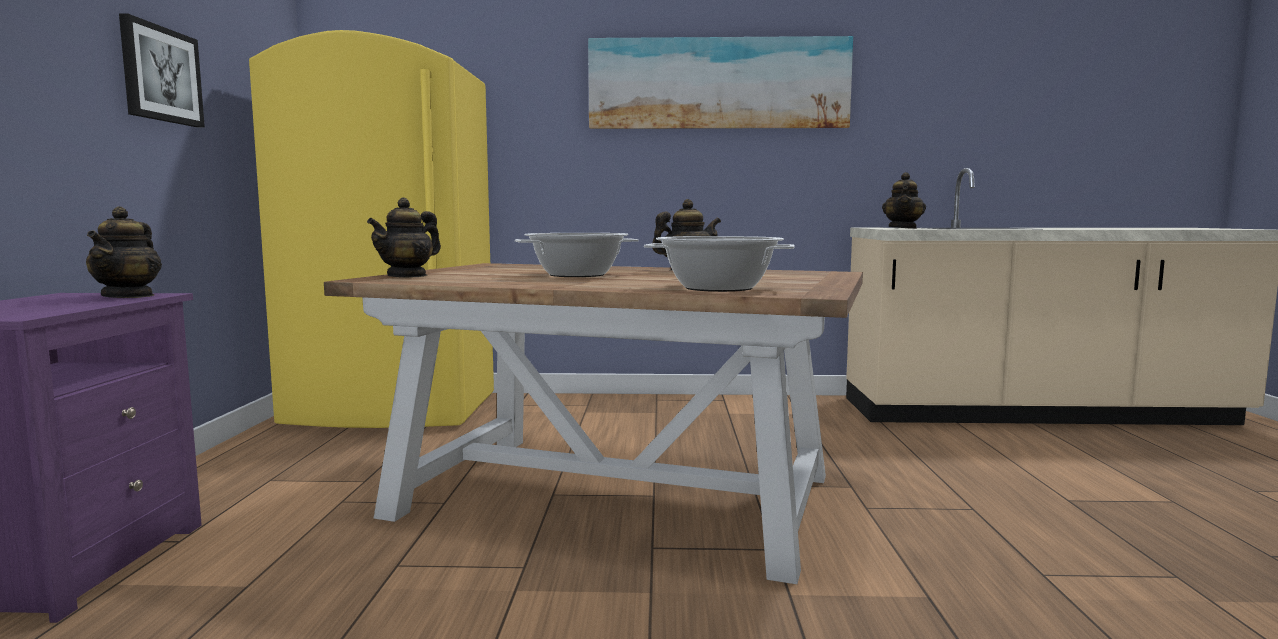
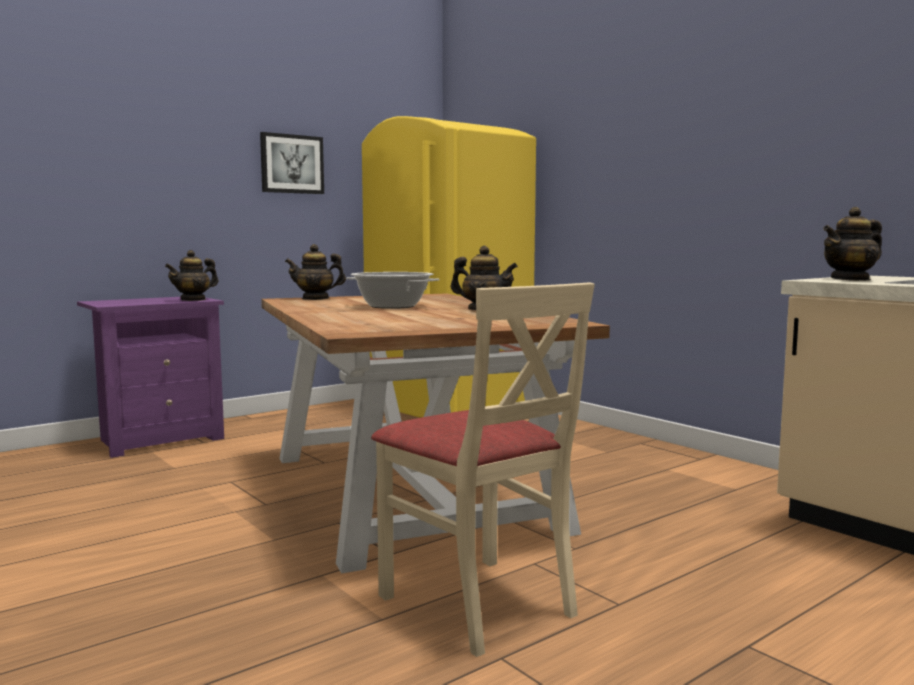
camera: 50 degrees right, 0 degrees up
(718, 84) = (723, 111): picture -> none
(719, 288) = (354, 323): cooking pot -> none
(929, 550) = (478, 603): none -> beige chair

